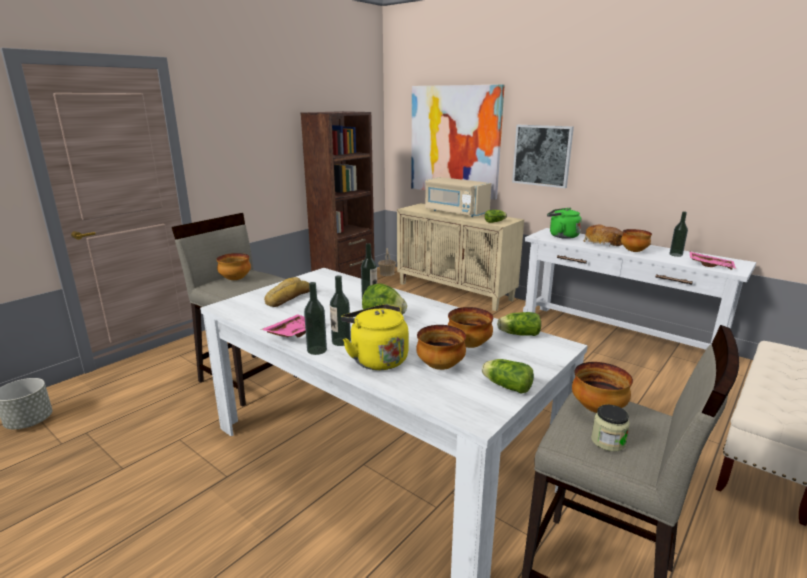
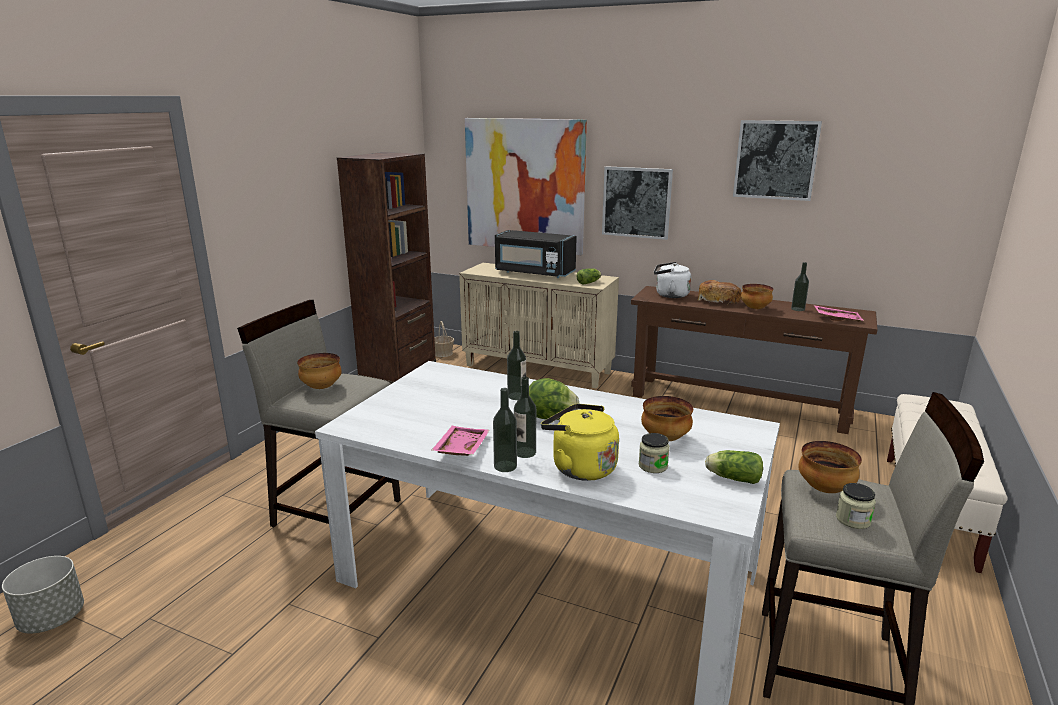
camera: 15 degrees left, 0 degrees up
(287, 298) = (416, 405): bread -> none
(440, 366) = (653, 466): bowl -> jar
(455, 212) = (534, 273): beige microwave -> black microwave
(517, 334) = (705, 419): lettuce -> none
(561, 236) = (669, 295): green kettle -> white kettle
(616, 336) = (738, 403): white console table -> brown console table
(666, 117) = (776, 160): none -> picture

